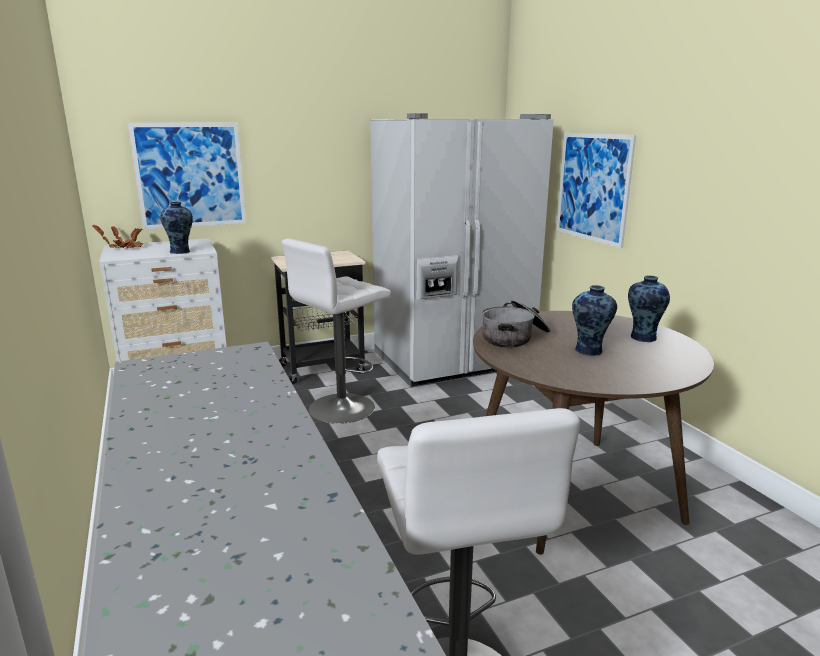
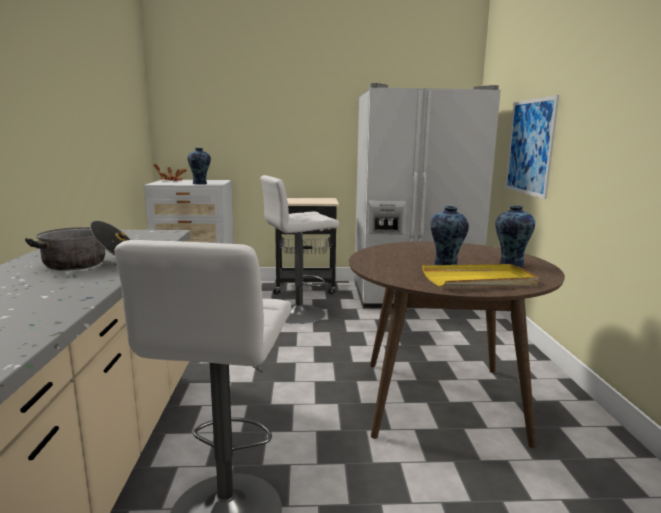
camera: 20 degrees right, 5 degrees down
(190, 175) = (223, 134): picture -> none
(515, 337) = (393, 253): cooking pot -> cooking pot (90, 263)
(641, 367) = (479, 280): none -> yellow tray

